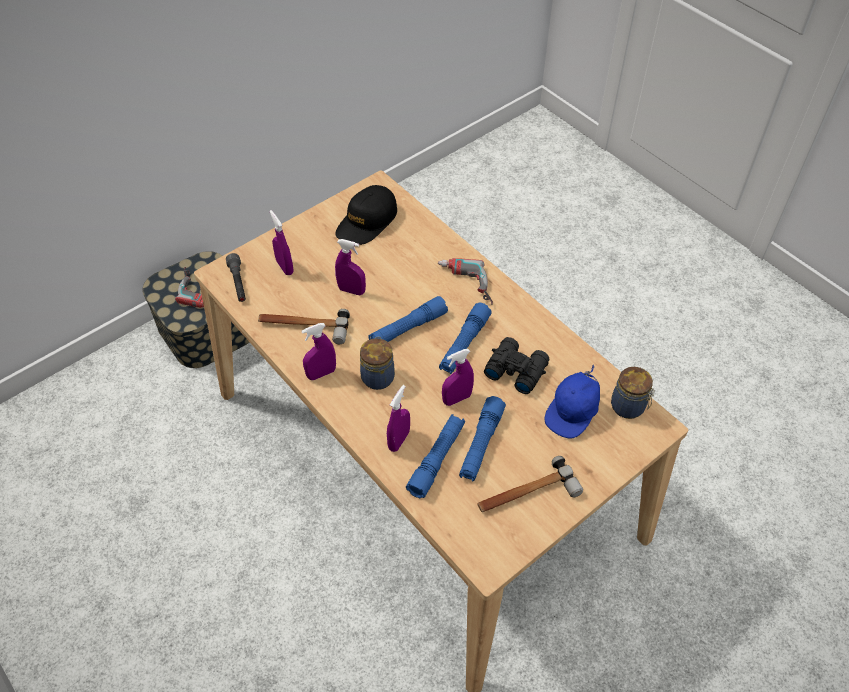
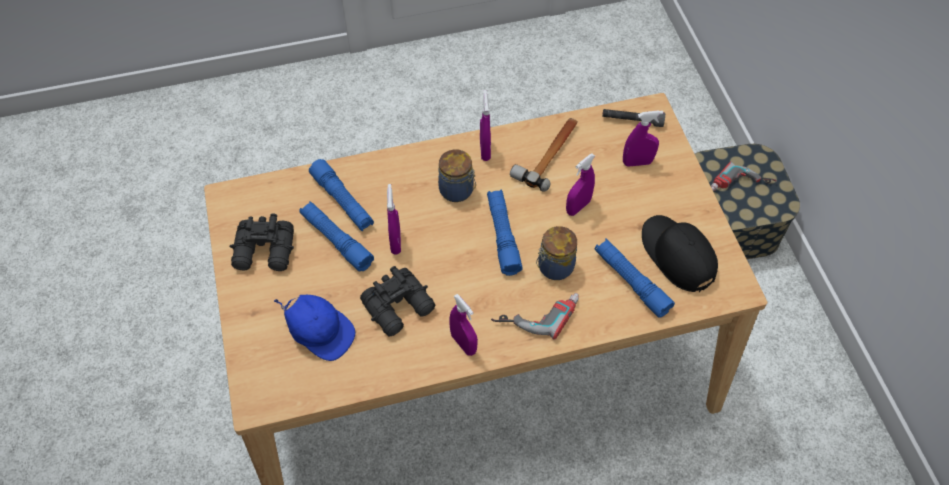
camera: 115 degrees right, 5 degrees up
(399, 440) = (379, 181): purple spray bottle -> purple spray bottle (463, 343)
(464, 344) = (456, 276): blue flashlight -> blue flashlight (631, 282)
(526, 494) = (266, 252): hammer -> black binoculars
(573, 413) = (320, 332): blue cap -> blue cap turned 150 degrees clockwise
(629, 407) = (294, 388): jar -> jar (554, 267)

